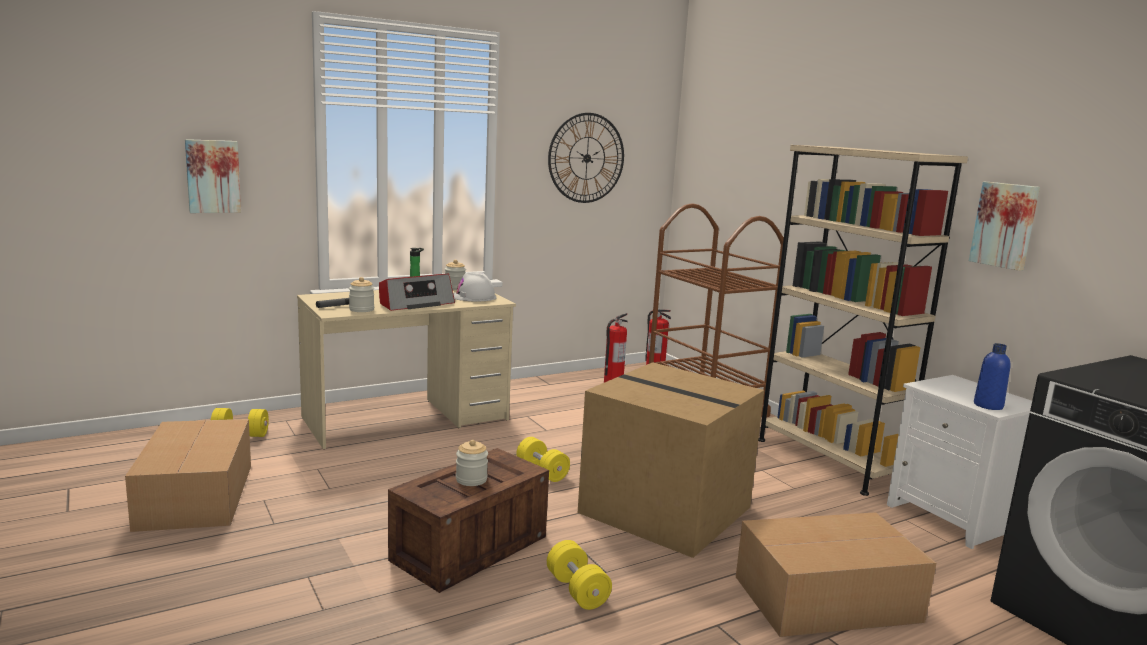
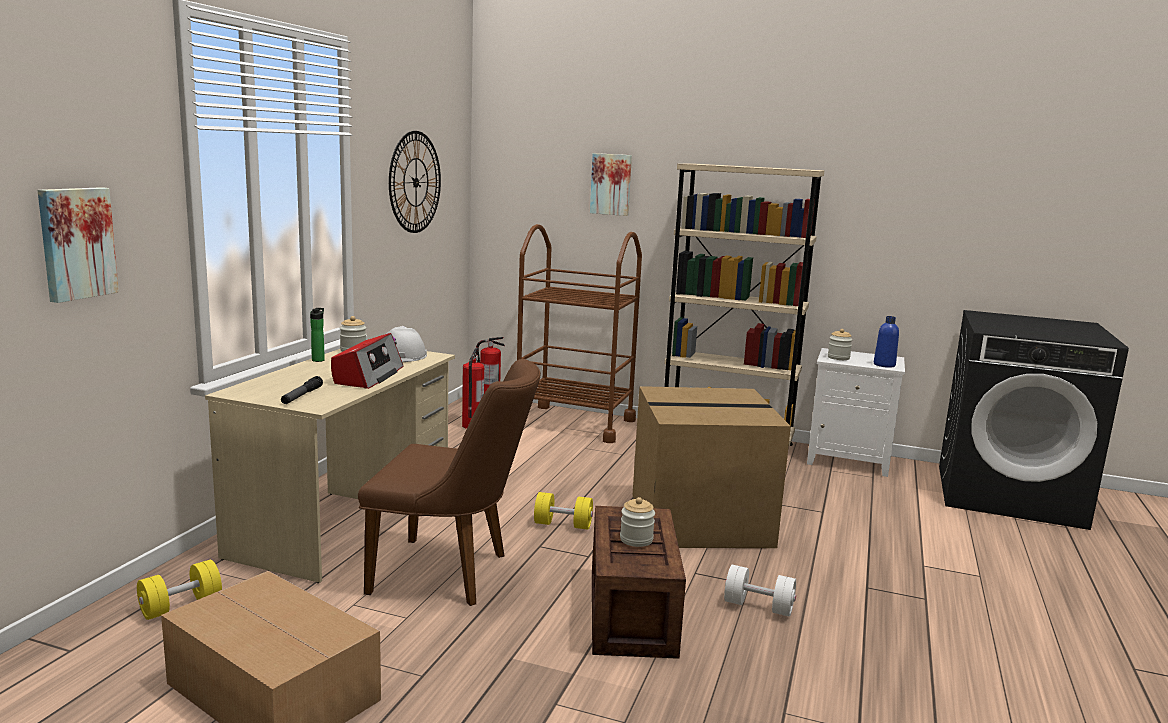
camera: 40 degrees left, 0 degrees up
(361, 309) = (334, 395): jar -> jar (838, 358)
(404, 474) = (452, 574): none -> brown chair
(577, 590) = (758, 606): yellow dumbbell -> white dumbbell
(823, 598) = (881, 541): cardboard box -> none
(1005, 225) = (856, 223): picture -> picture (611, 184)

